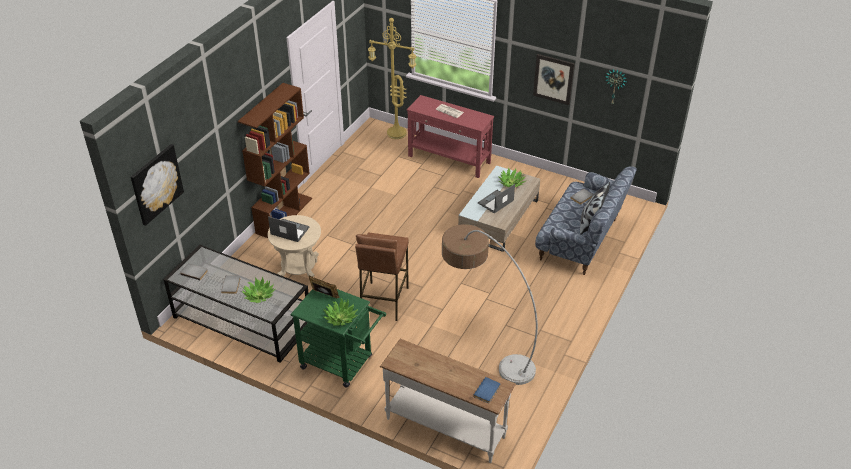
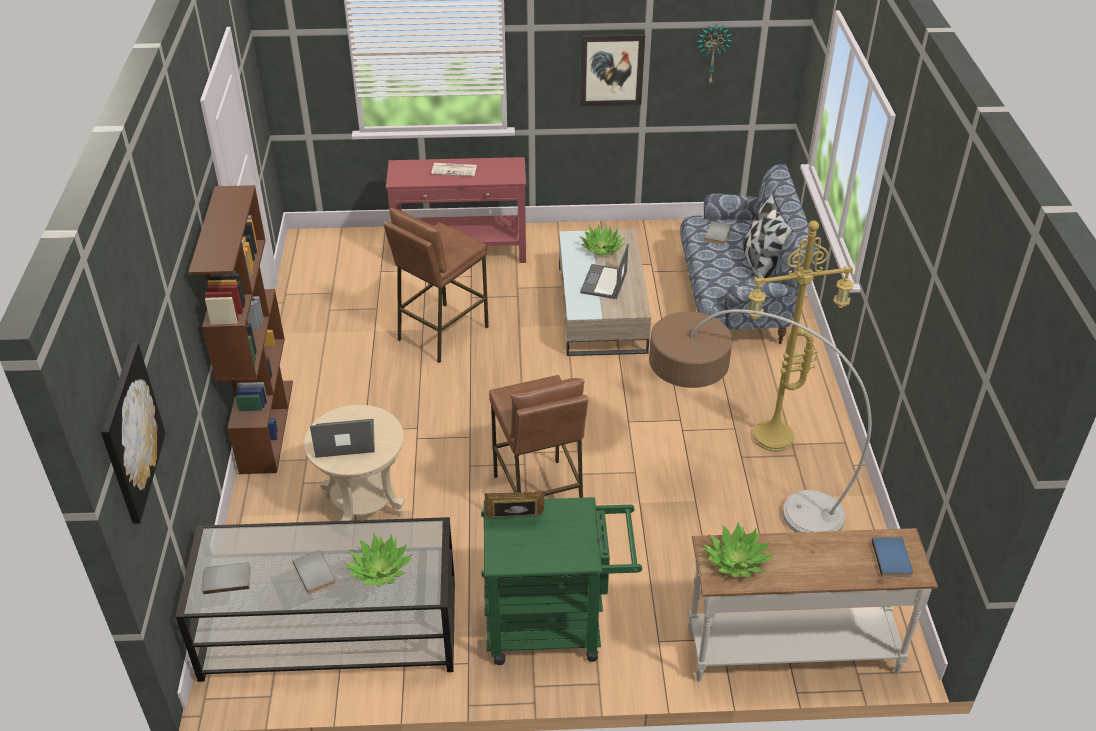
camera: 30 degrees left, 0 degrees up
(340, 318) = (573, 544): potted plant -> potted plant (736, 560)
(395, 134) = (349, 240): yellow floor lamp -> yellow floor lamp (772, 439)
(403, 200) = (442, 333): none -> brown stool

